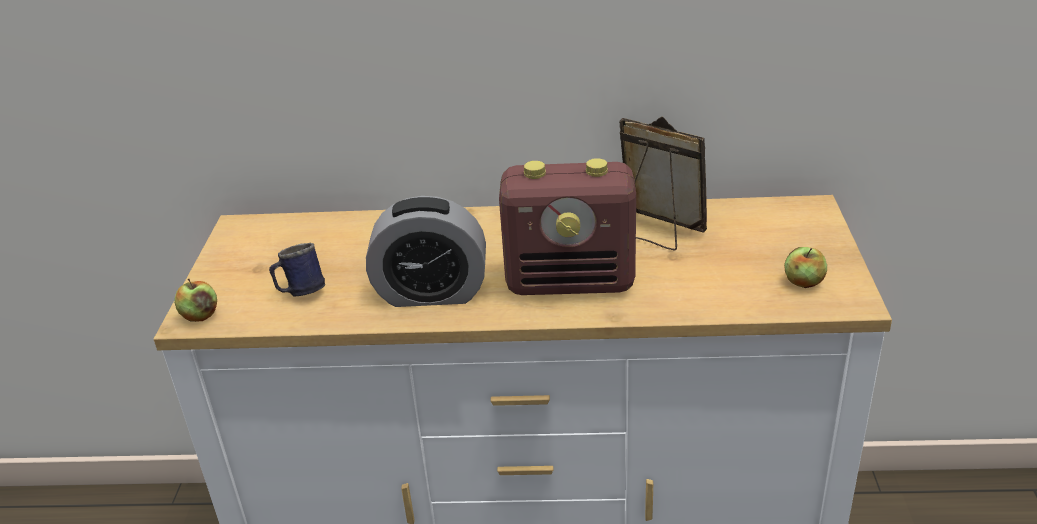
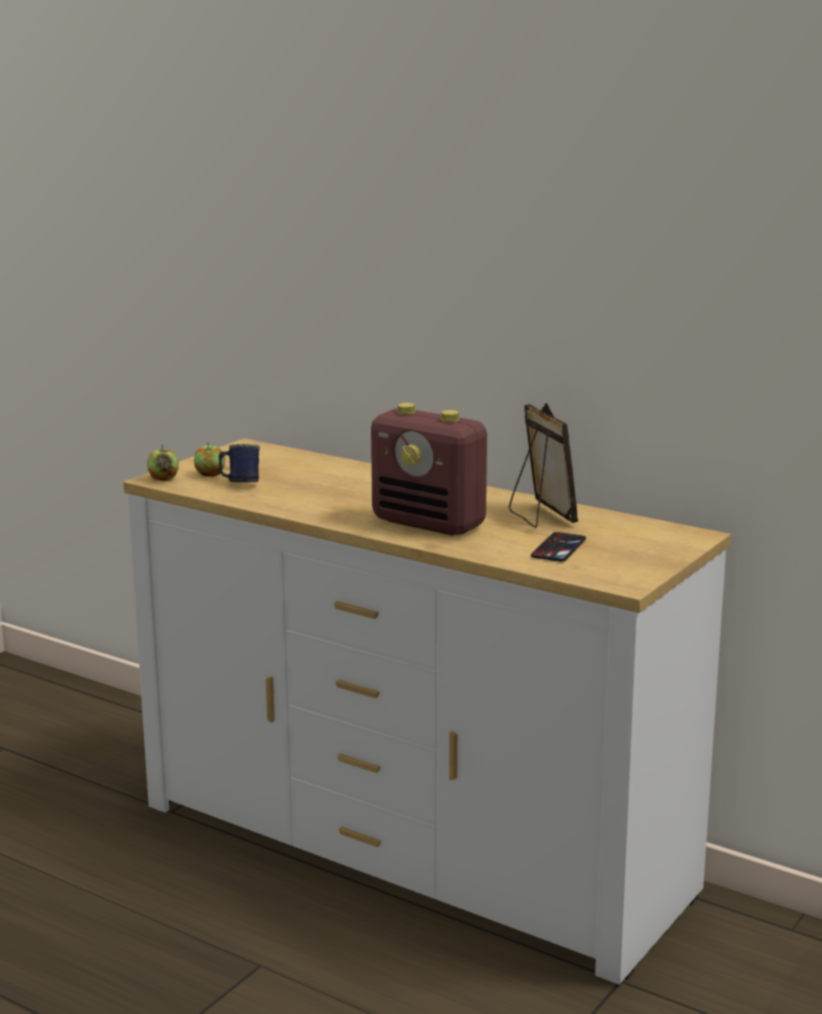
camera: 30 degrees right, 15 degrees down
(431, 293) = (324, 505): alarm clock -> none
(730, 272) = (558, 548): none -> phone
(803, 282) = (605, 566): apple -> apple (210, 474)

